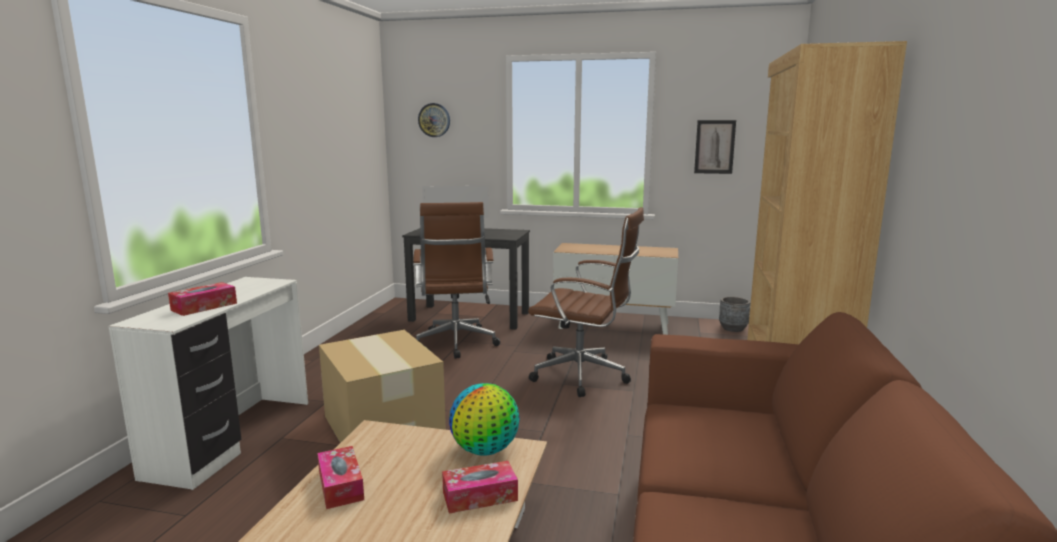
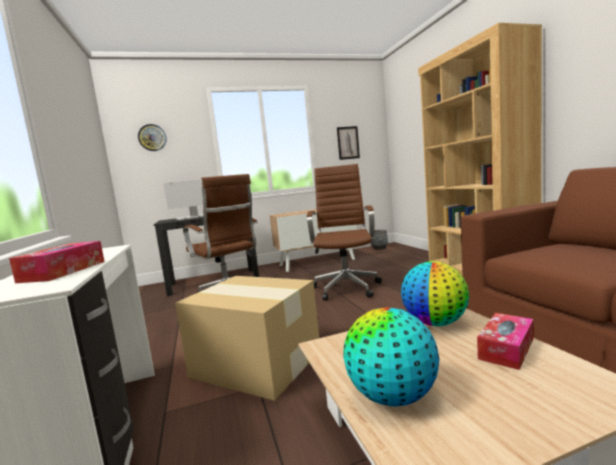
camera: 30 degrees left, 5 degrees down
(340, 486) = (392, 397): tissue box -> globe
(584, 376) = (346, 287): brown office chair -> brown office chair turned 75 degrees counterclockwise

